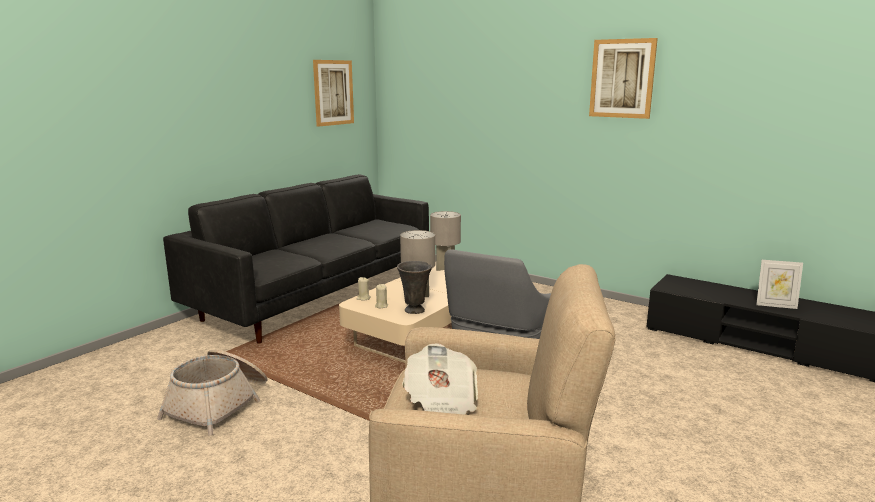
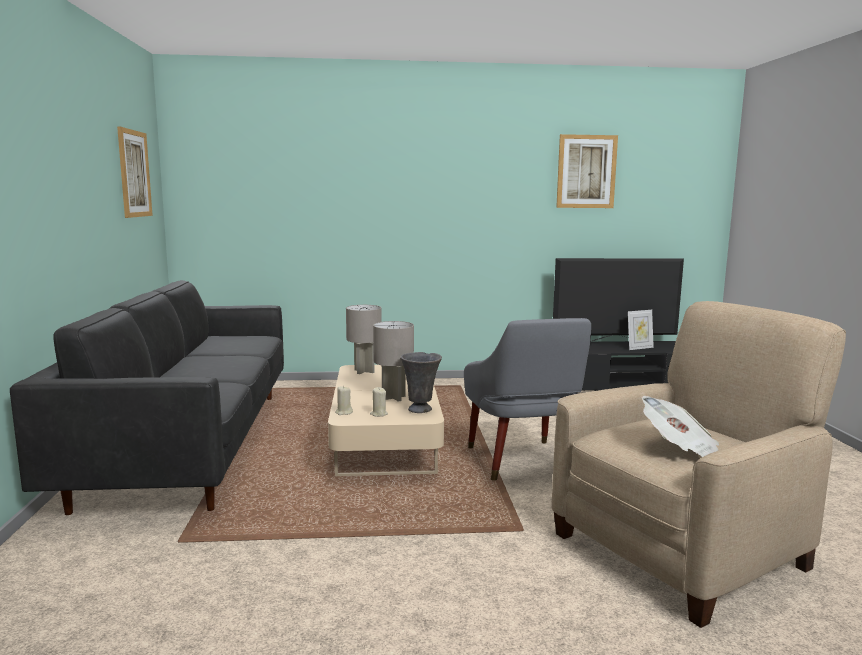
camera: 40 degrees left, 5 degrees down
(219, 404) = (291, 587): basket -> none
(622, 78) = (481, 162): picture -> picture (586, 171)
(752, 295) = (614, 344): none -> television

